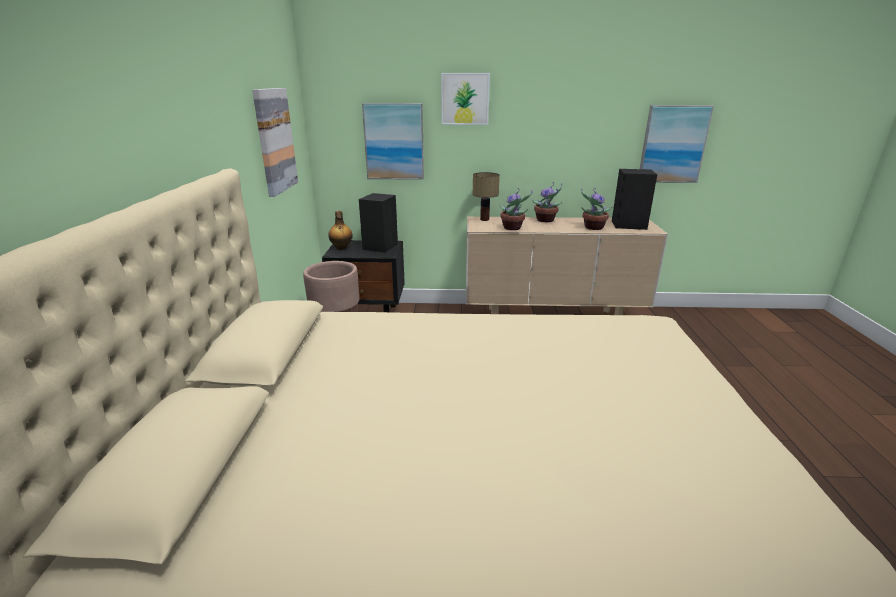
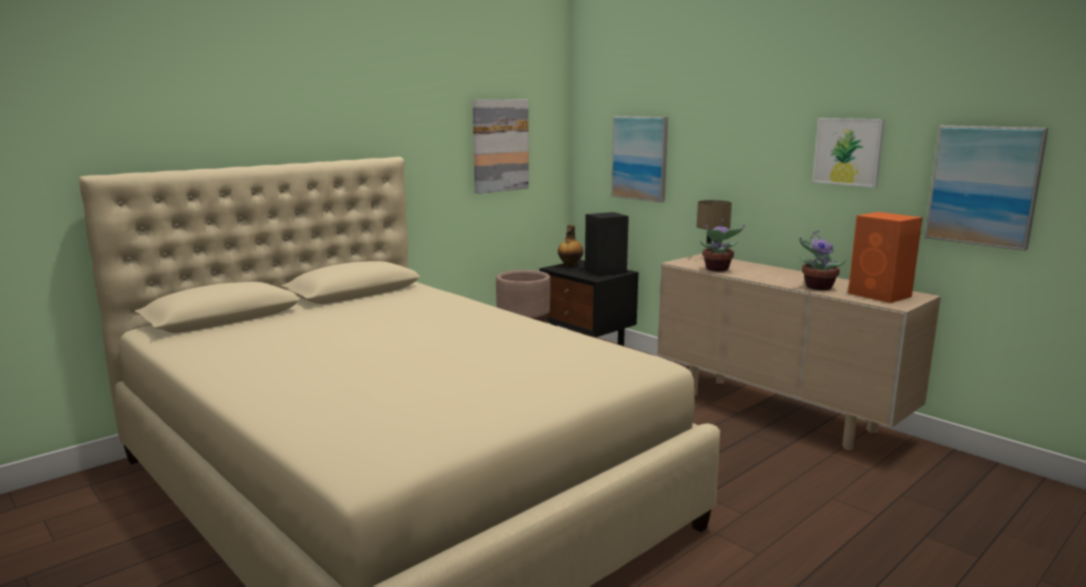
camera: 45 degrees right, 10 degrees down
(465, 99) = (709, 113): picture -> picture (848, 151)
(546, 220) = (781, 271): potted plant -> none
(630, 225) = (881, 295): black speaker -> orange speaker

